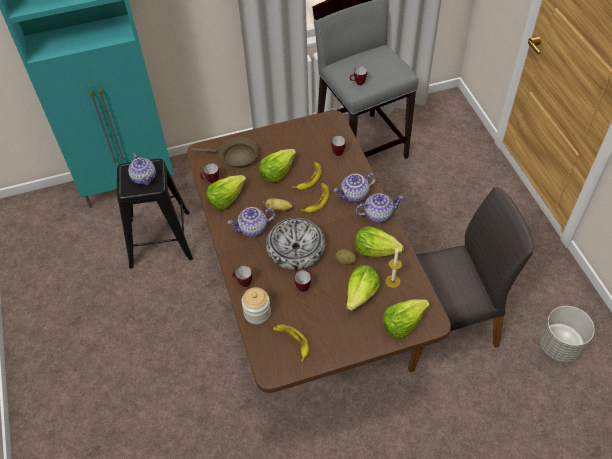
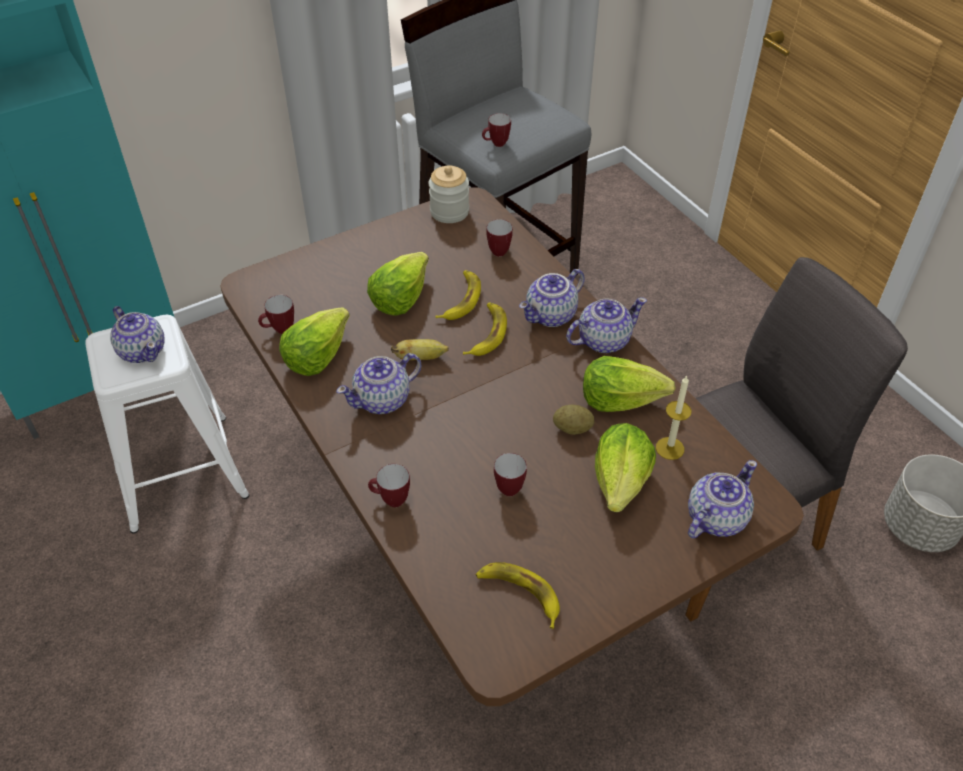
camera: 15 degrees left, 5 degrees down
(161, 238) = (181, 470): black stool -> white stool
(235, 157) = (315, 284): brown frying pan -> none
(257, 313) = (434, 552): jar -> jar (449, 212)
(296, 249) = (473, 422): bowl -> none
(403, 322) = (715, 518): lettuce -> teapot

